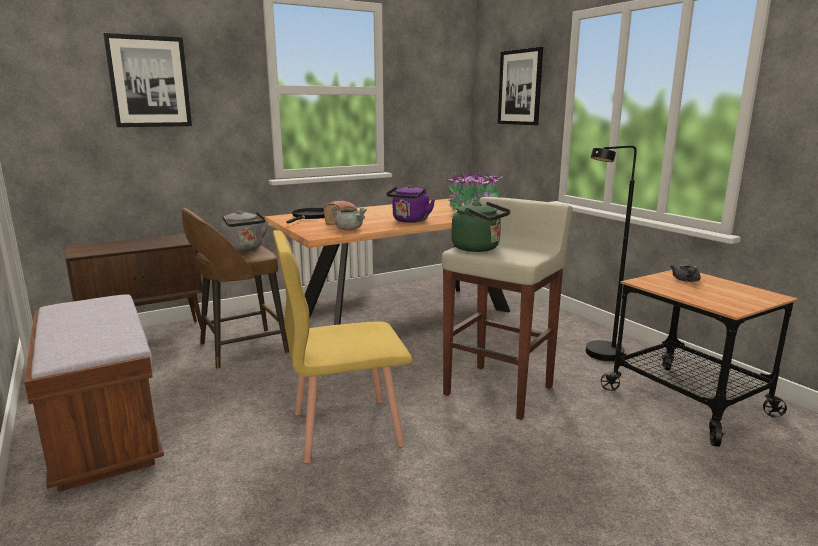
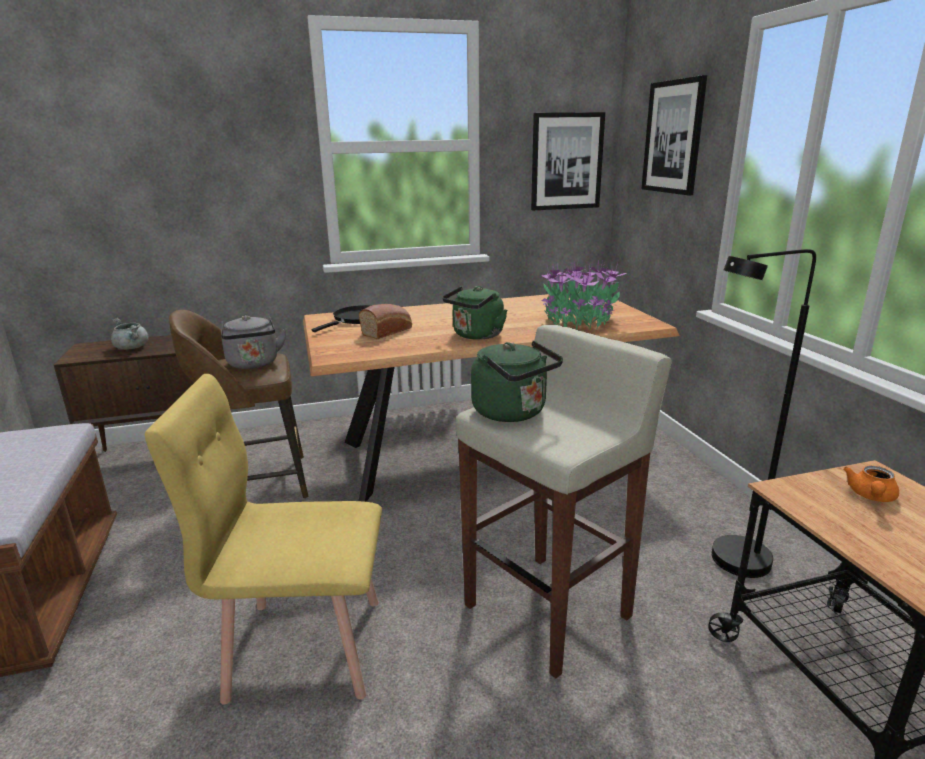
camera: 15 degrees right, 5 degrees up
(149, 82) = (163, 143): picture -> picture (566, 161)
(349, 229) = (382, 348): grey cooking pot -> grey cooking pot (132, 348)
(410, 221) = (476, 336): purple kettle -> green kettle
(686, 280) = (871, 496): grey teapot -> orange teapot

